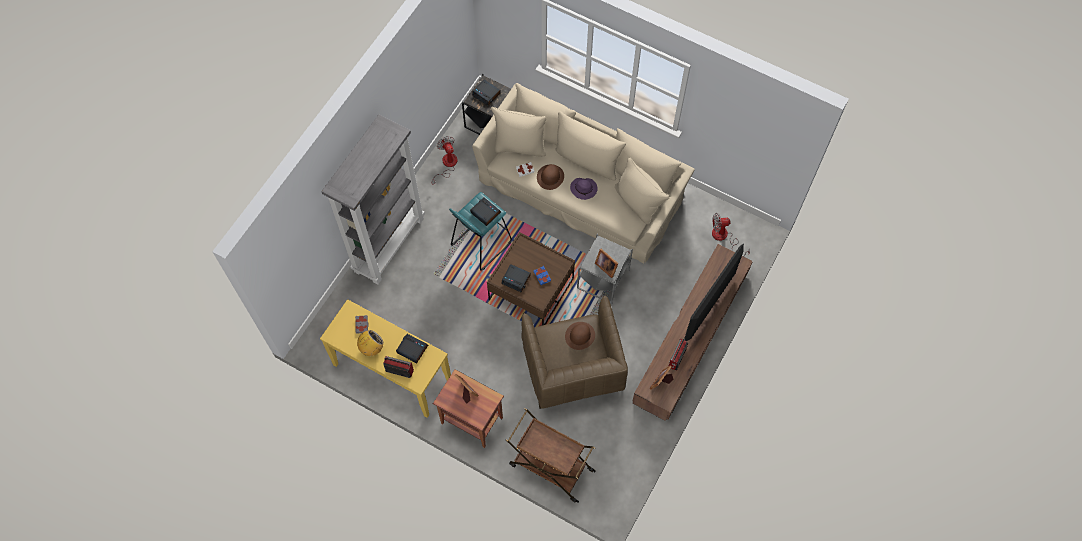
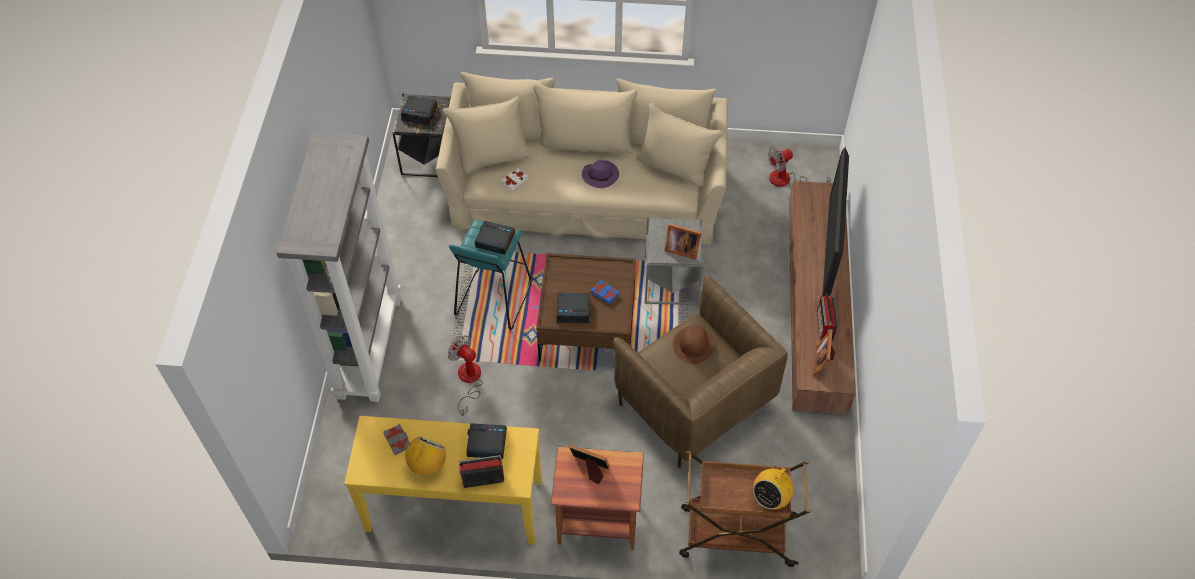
camera: 25 degrees left, 10 degrees down
(447, 165) = (400, 225): fan -> fan (468, 380)
(550, 177) = (551, 177): brown hat -> none
(563, 458) = (770, 498): none -> radio

